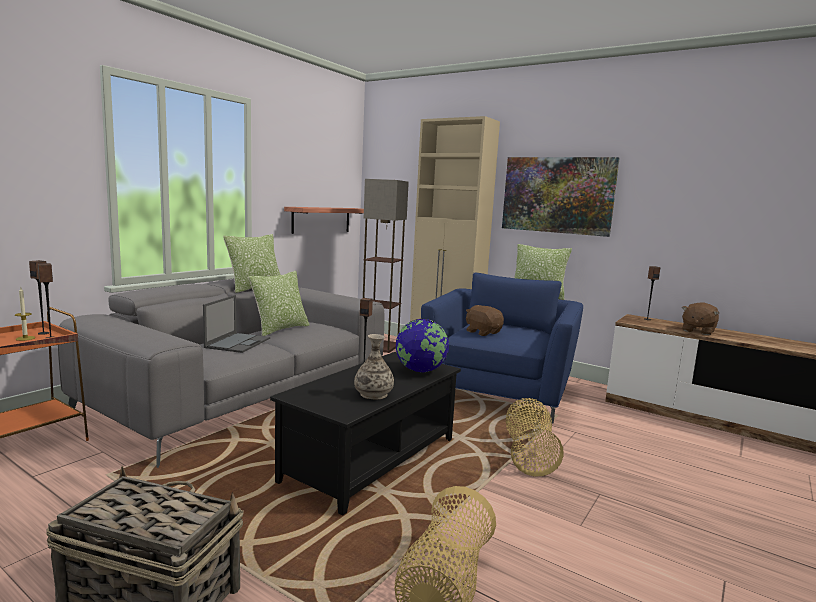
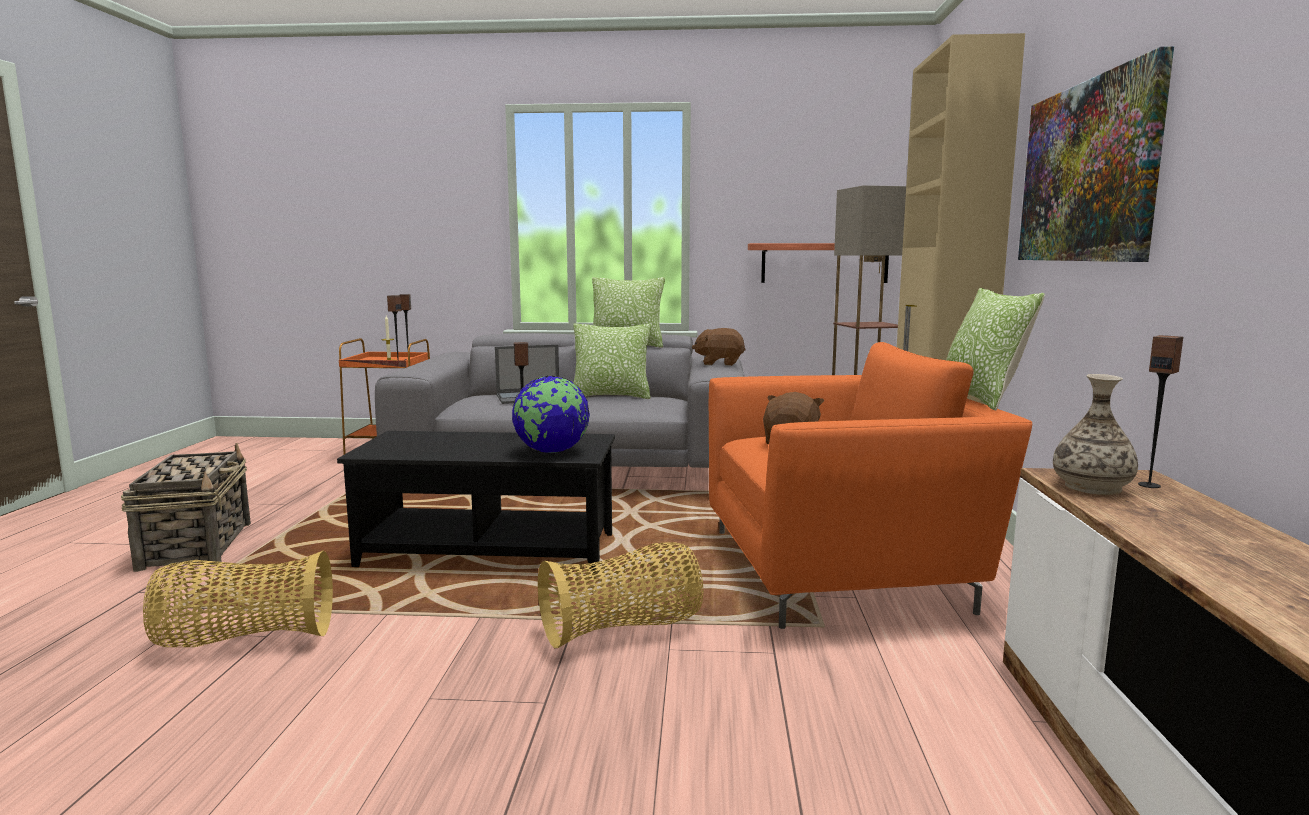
camera: 60 degrees right, 0 degrees up
(373, 394) = (435, 451): vase -> vase (1092, 487)
(499, 392) = (842, 569): blue armchair -> orange armchair
(697, 331) = (1170, 529): brown plush toy -> brown plush toy (719, 363)

